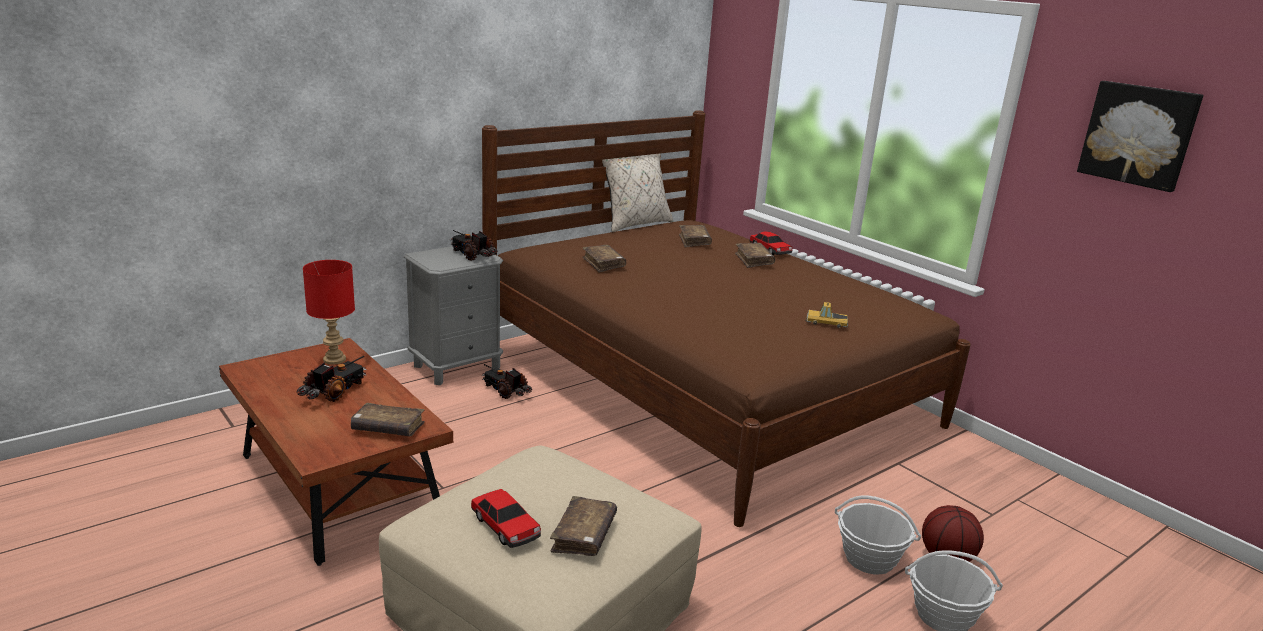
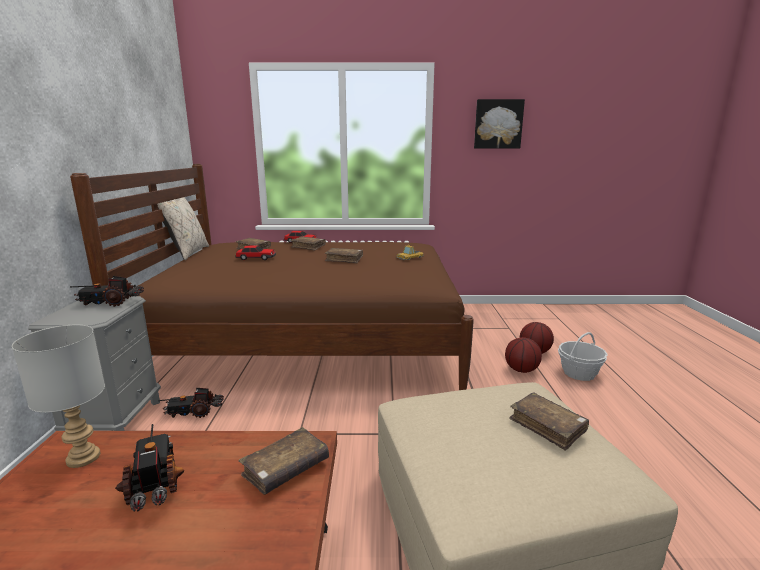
camera: 50 degrees left, 5 degrees down
(334, 360) = (84, 458): red table lamp -> grey table lamp
(506, 527) = (515, 460): toy car -> toy car (256, 258)
(603, 264) = (232, 273): brown book -> brown book (344, 259)
(869, 558) = (521, 370): basket -> basketball

